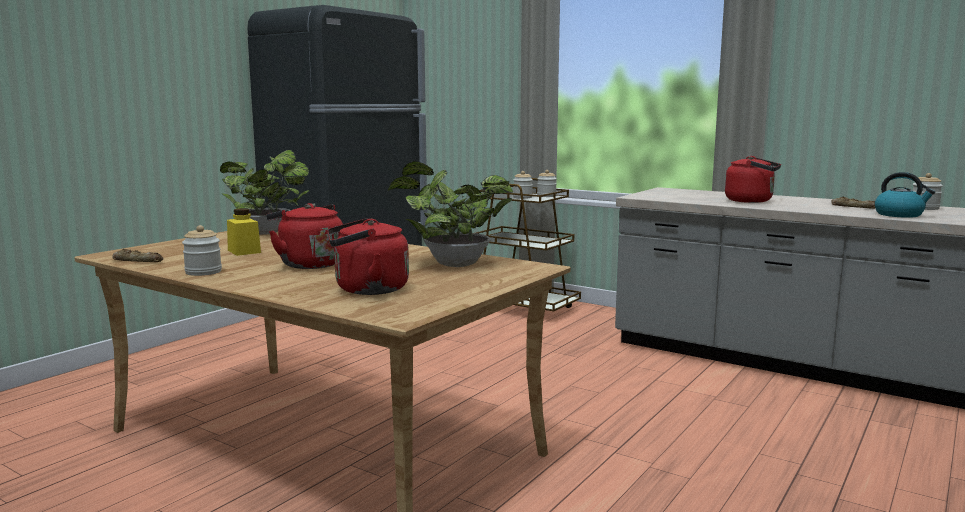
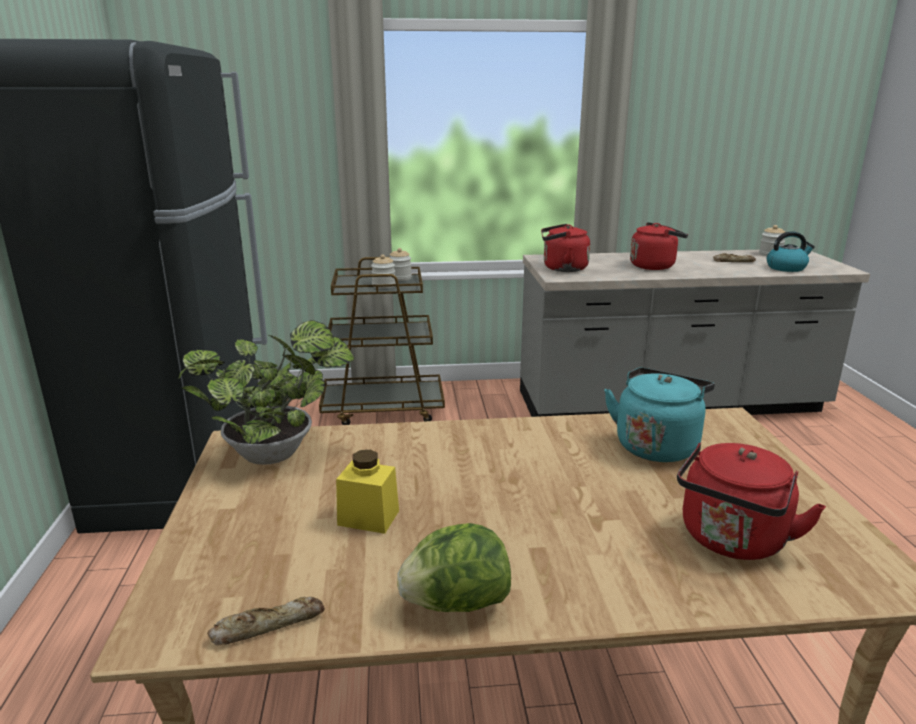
camera: 40 degrees left, 10 degrees up
(203, 272) = (456, 604): jar -> lettuce
(309, 264) = (529, 512): red kettle -> red kettle (562, 268)
(451, 264) = (657, 445): potted plant -> turquoise kettle

